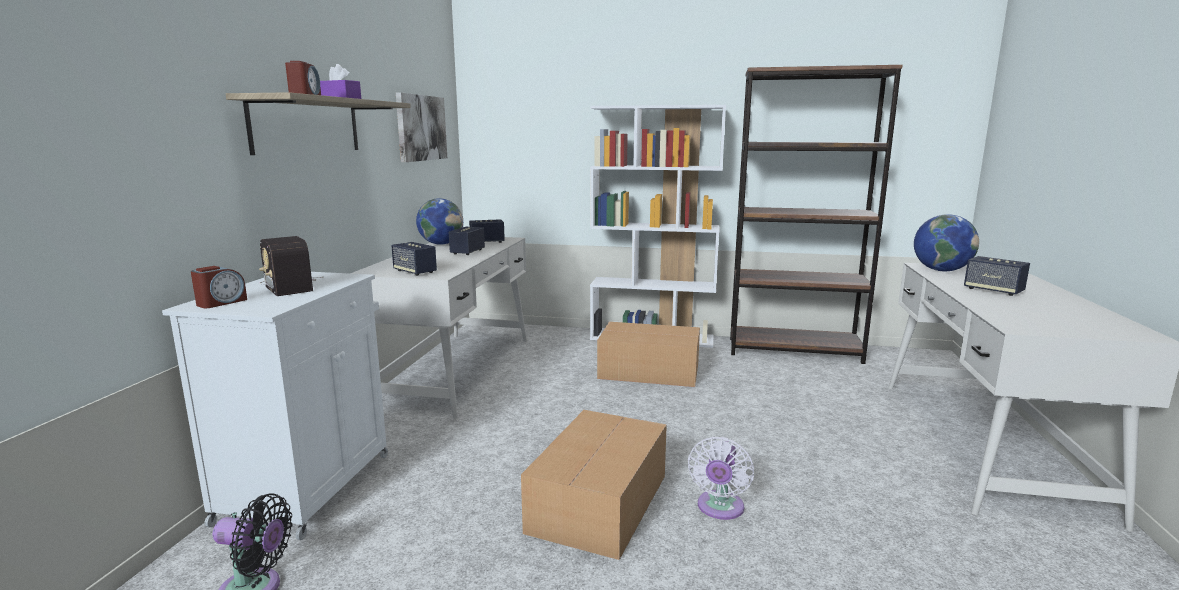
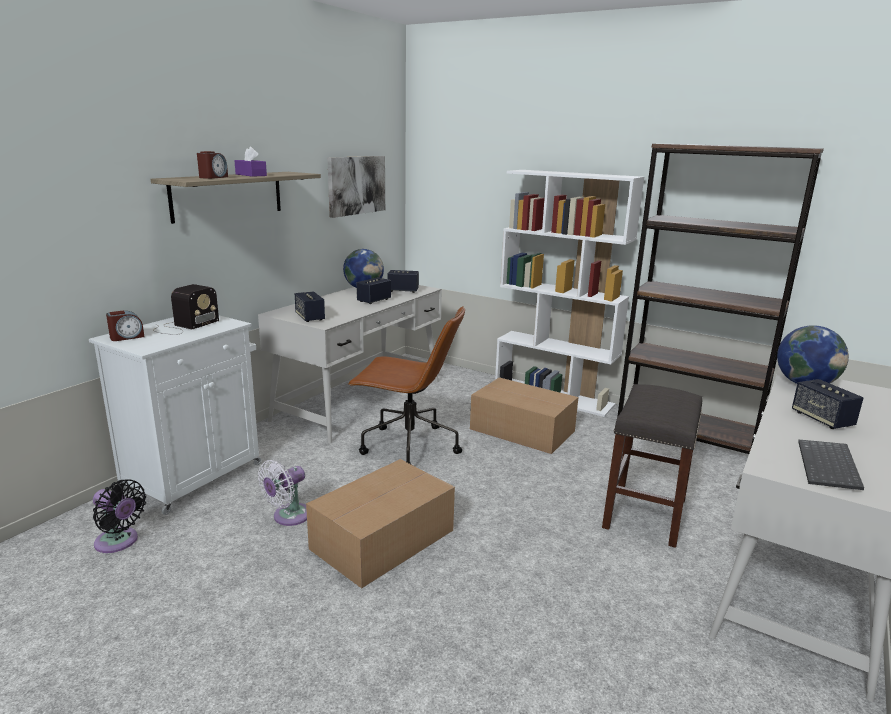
camera: 20 degrees right, 5 degrees up
(289, 285) = (184, 326): radio -> radio turned 135 degrees counterclockwise
(547, 406) = (408, 446): none -> brown office chair
(719, 509) = (474, 569): white fan -> white fan (288, 517)
(821, 421) = (644, 512): none -> grey stool
(1055, 320) = (830, 467): none -> keyboard

